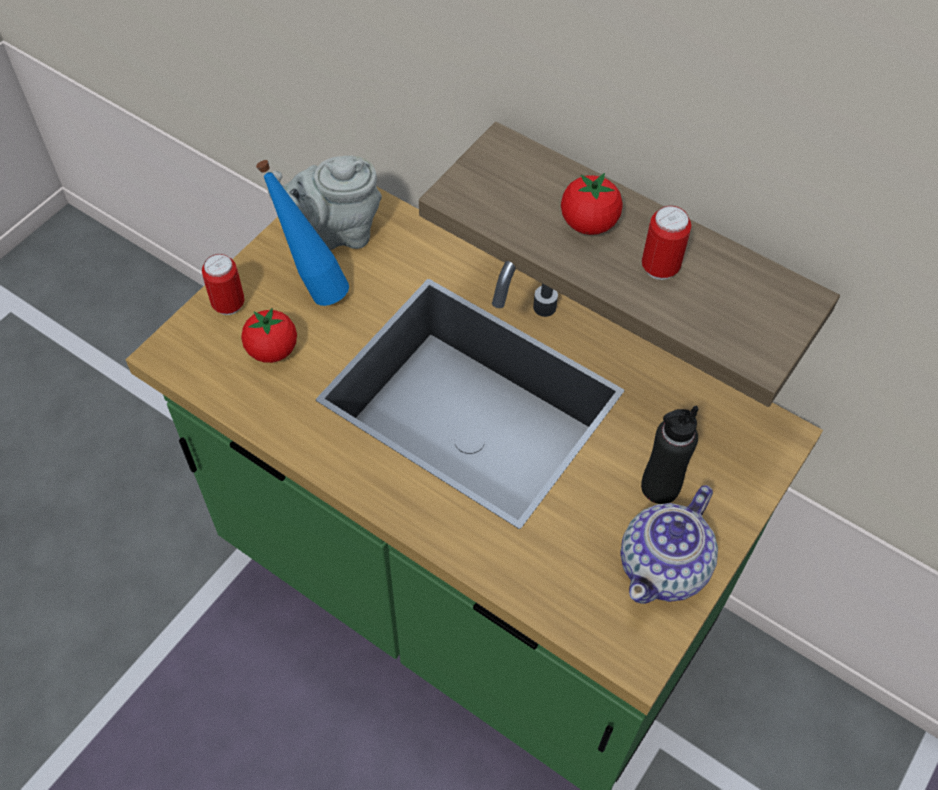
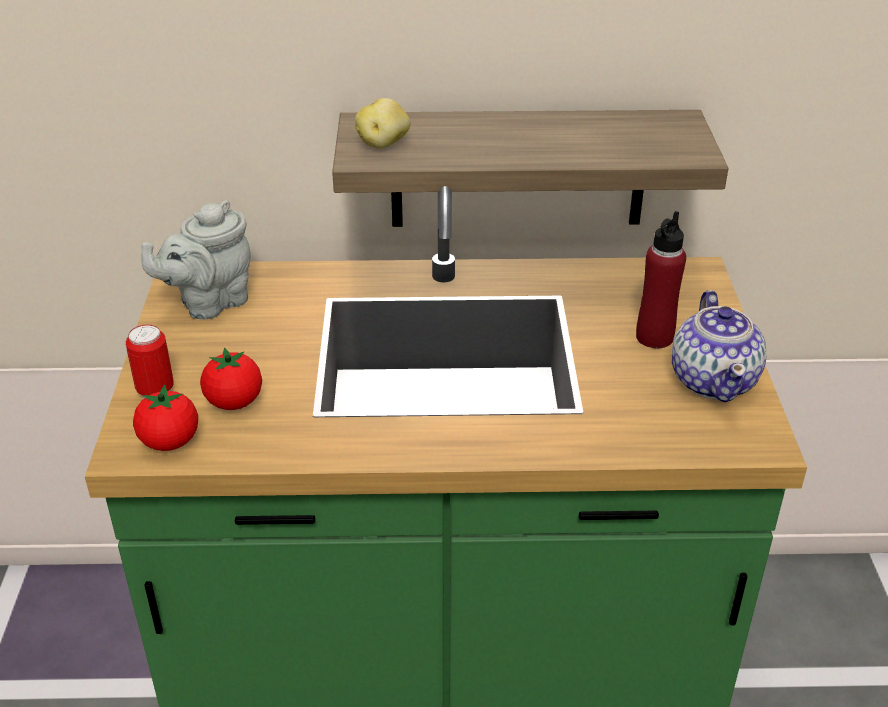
camera: 35 degrees left, 20 degrees down
(312, 287) = (226, 345): blue bottle -> none
(490, 186) = (383, 144): none -> potato
(588, 223) = (485, 136): tomato -> tomato (170, 442)
(660, 268) = (567, 139): can -> none
(660, 487) = (654, 337): black bottle -> red bottle

